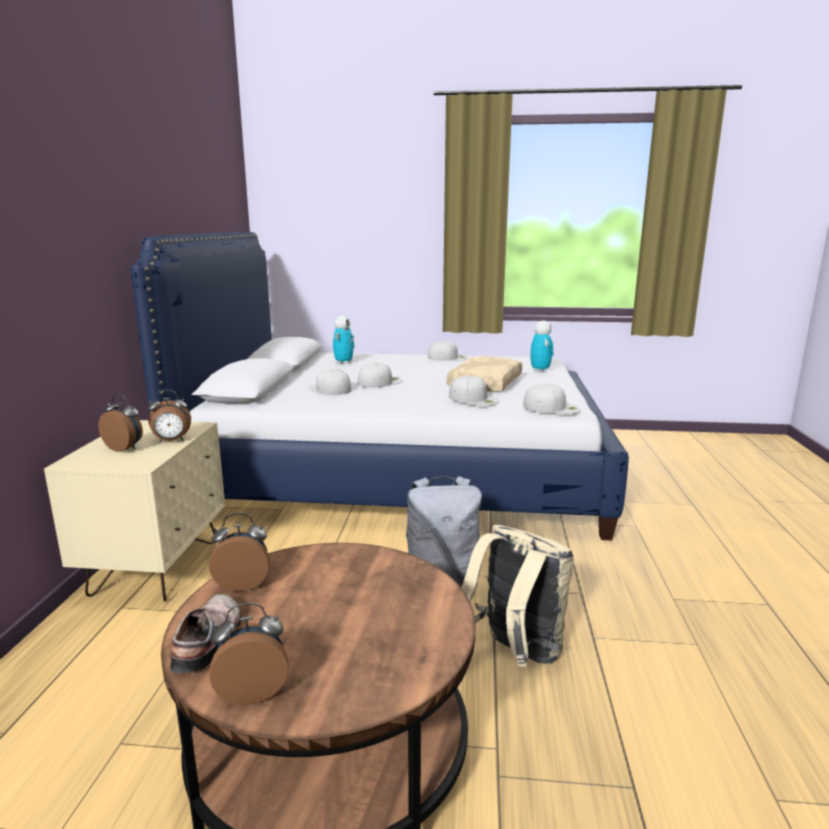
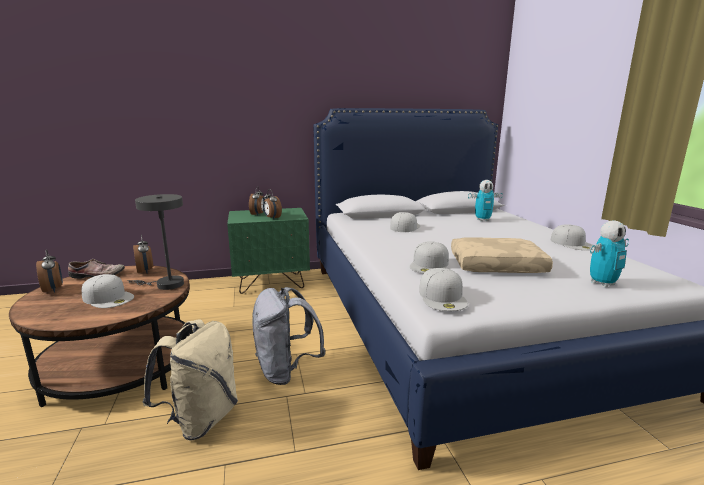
camera: 70 degrees right, 0 degrees up
(156, 567) = (271, 283): beige nightstand -> green nightstand
(336, 561) = (165, 284): none -> grey table lamp
(380, 382) = (441, 234): white cap -> white cap (108, 297)

